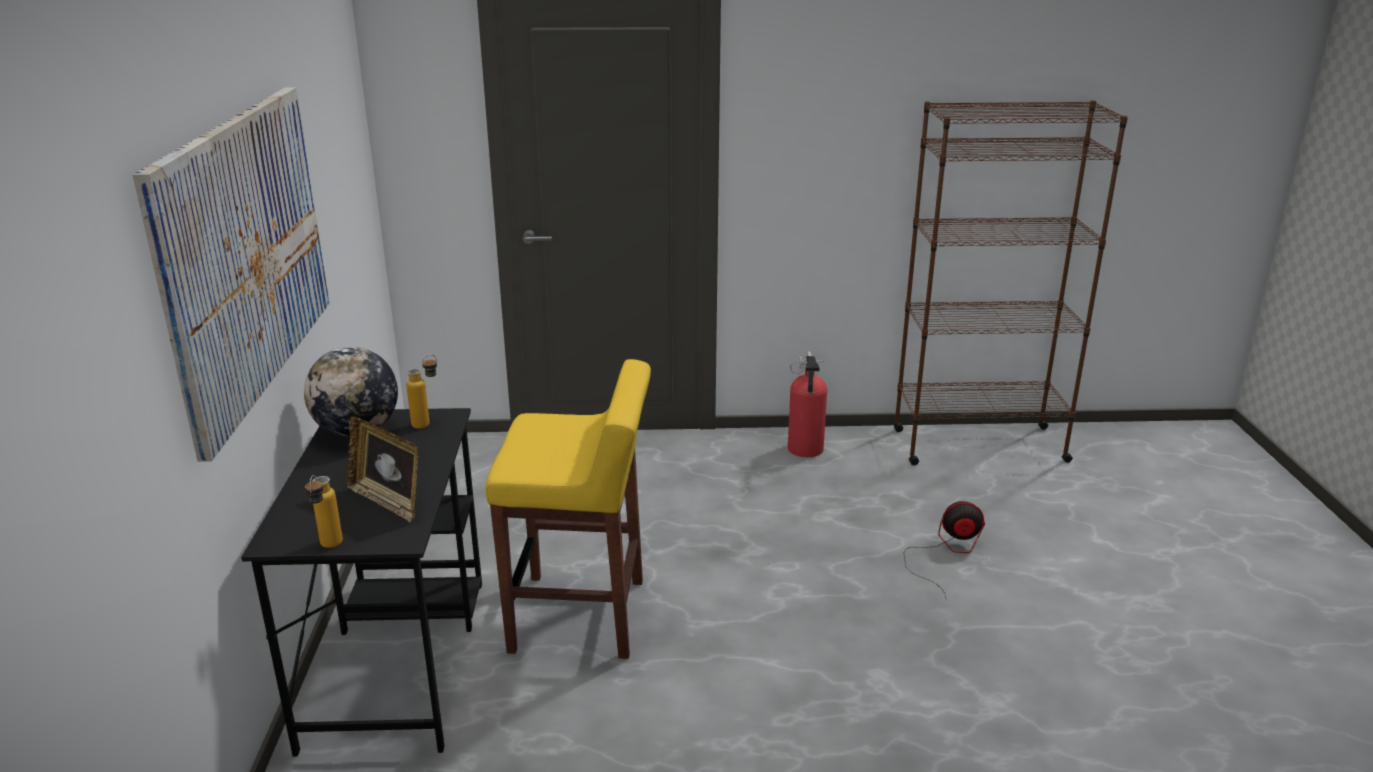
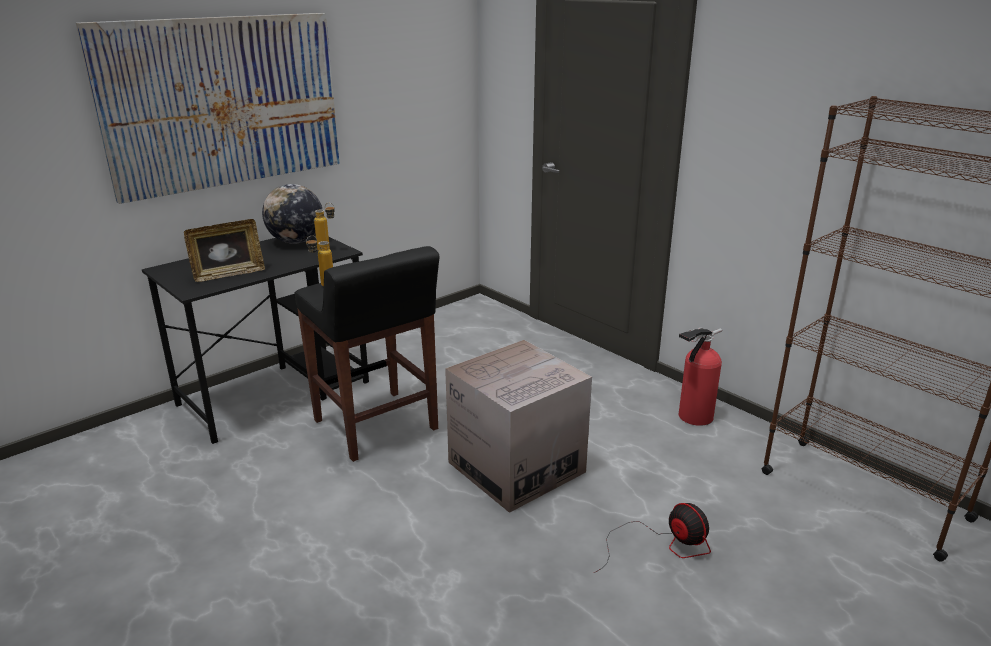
camera: 50 degrees right, 0 degrees up
(328, 548) = (166, 281): bottle -> bottle (322, 286)
(388, 501) = (228, 274): picture frame -> picture frame turned 120 degrees counterclockwise
(581, 616) = (376, 426): yellow stool -> black stool
(764, 568) = (516, 467): none -> cardboard box

